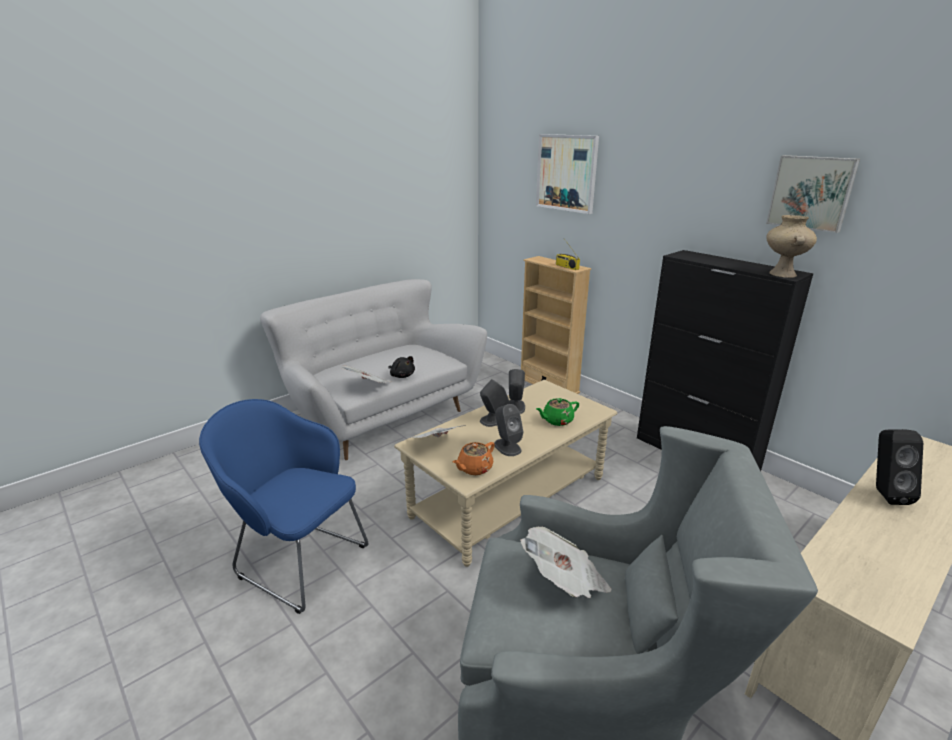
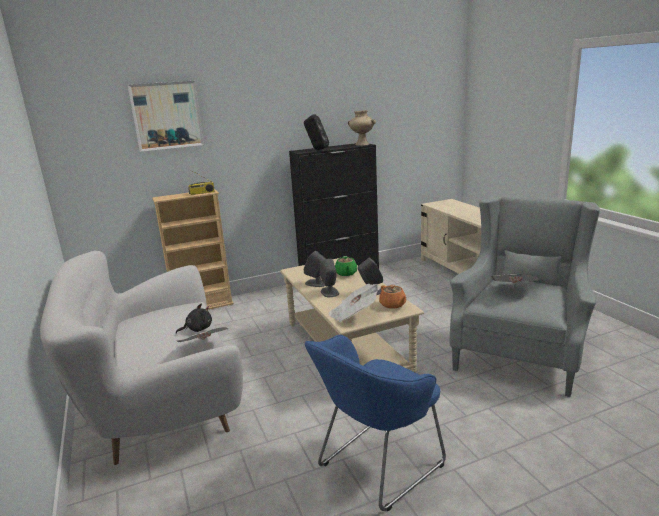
camera: 70 degrees left, 5 degrees down
(811, 193) = (350, 99): picture -> none
(883, 494) = (471, 217): black speaker -> black speaker (317, 149)

